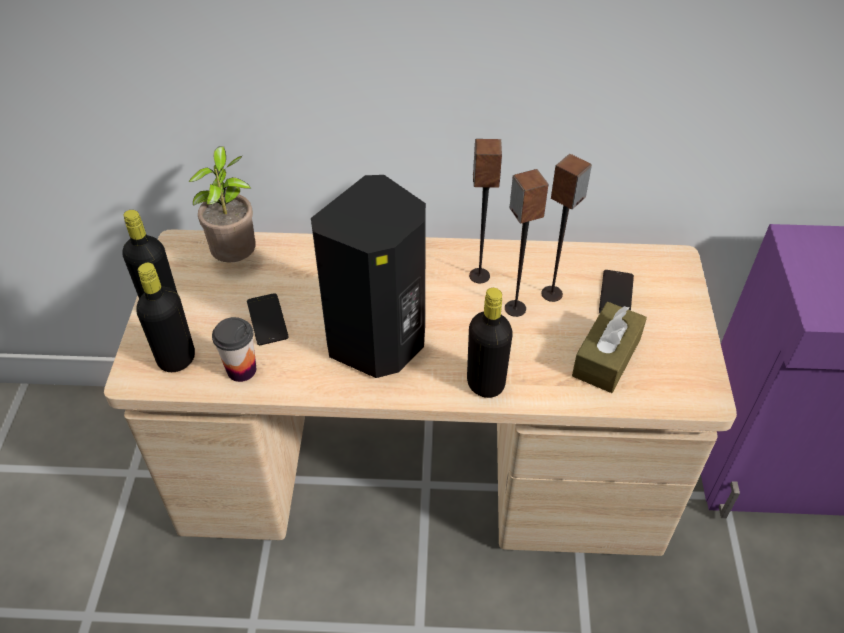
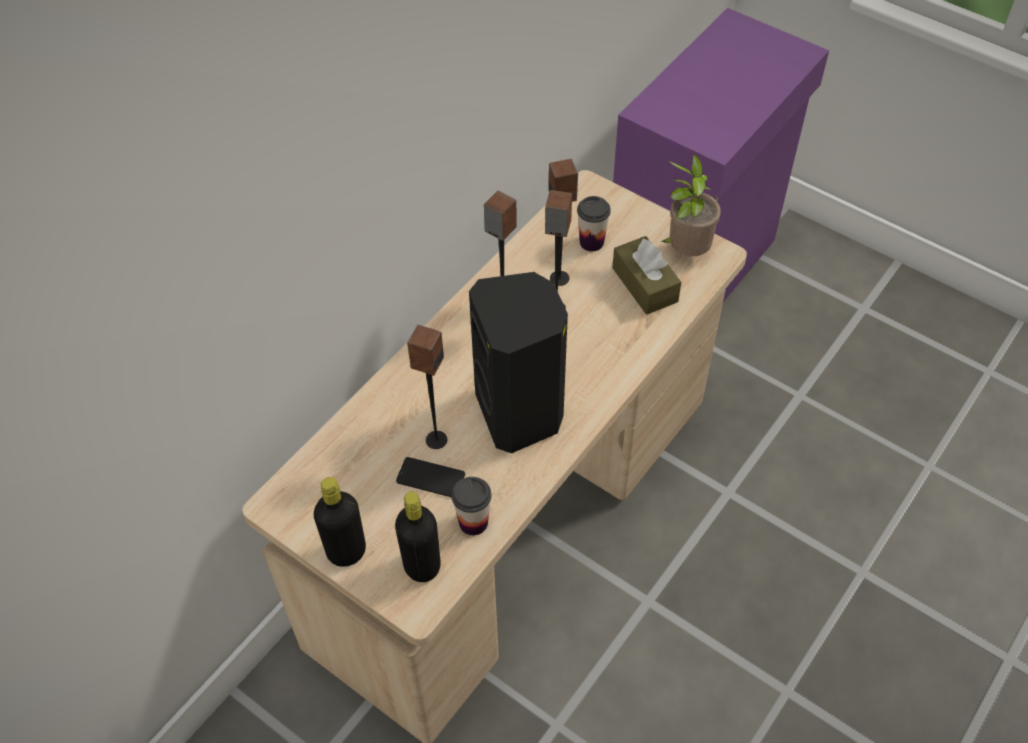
camera: 55 degrees left, 5 degrees up
(237, 258) = (334, 467): potted plant -> potted plant (685, 252)
(308, 303) = (436, 439): none -> speaker
(485, 384) = (613, 368): black bottle -> none
(616, 294) = (591, 242): phone -> cup

